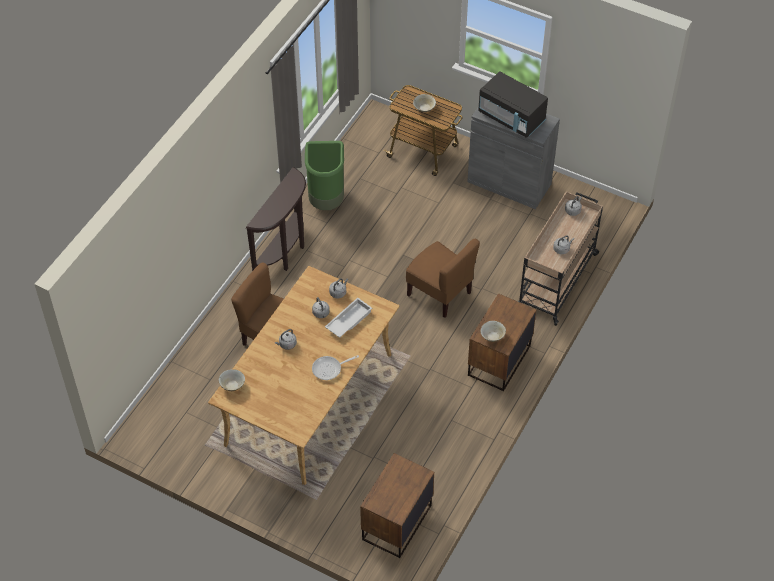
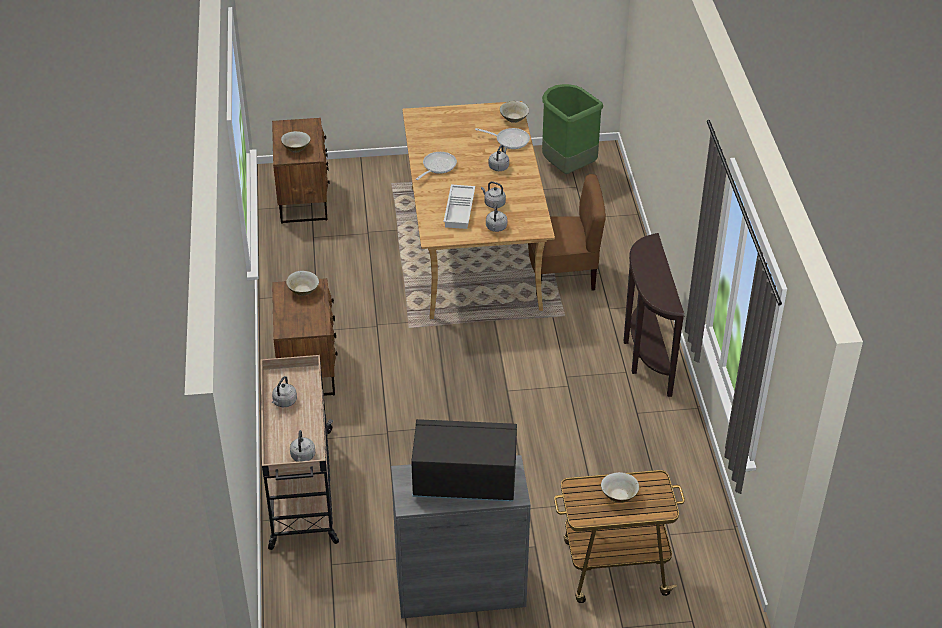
camera: 145 degrees right, 10 degrees down
(256, 365) = (509, 140): none -> frying pan
(326, 200) = (665, 437): green trash can -> green trash can (567, 167)
(404, 479) = (296, 148): none -> beige bowl
(440, 293) = (431, 403): brown chair -> none

